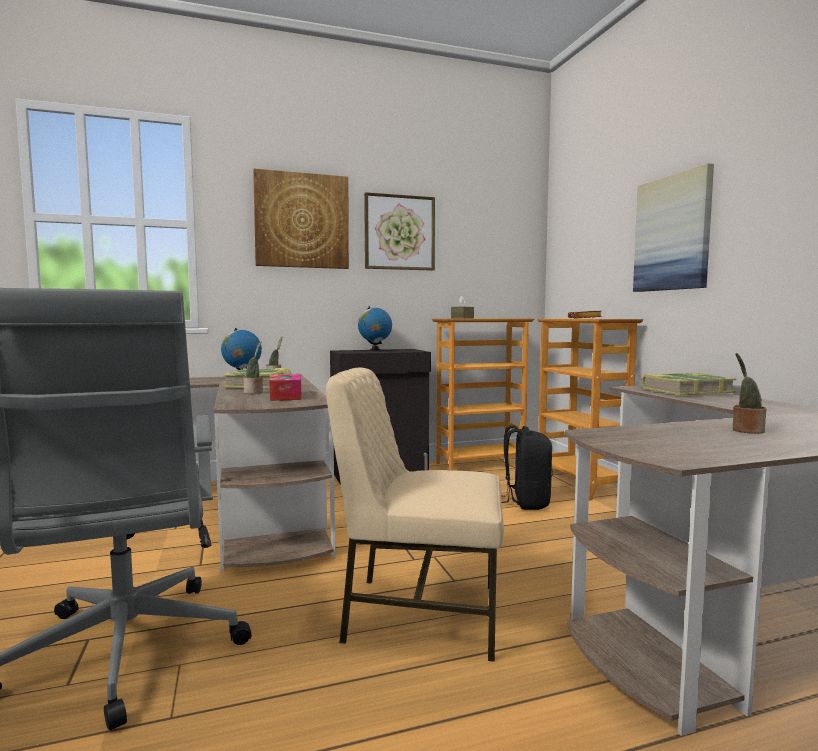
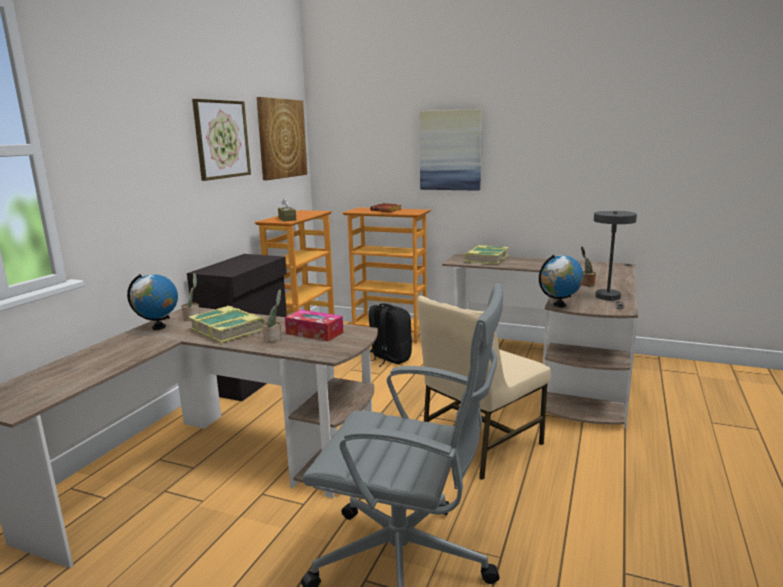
camera: 50 degrees left, 10 degrees up
(302, 221) = (145, 134): picture -> picture (281, 138)
(375, 350) = (228, 263): globe -> globe (559, 305)
(717, 447) = (609, 298): none -> grey table lamp

